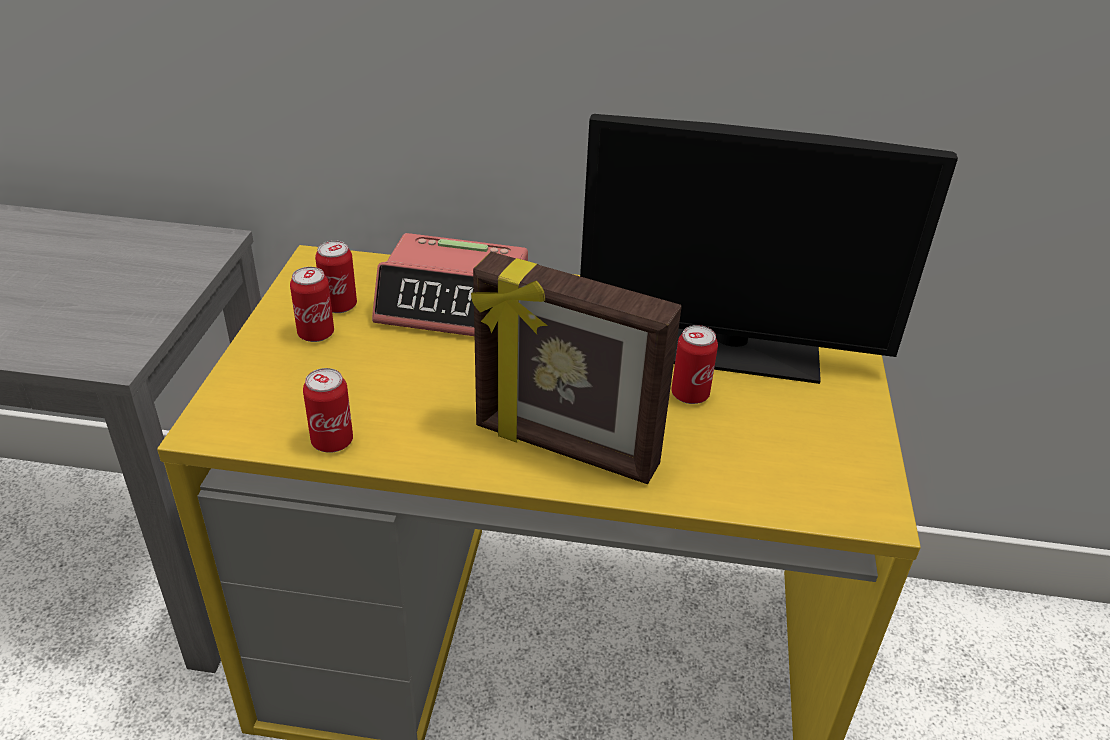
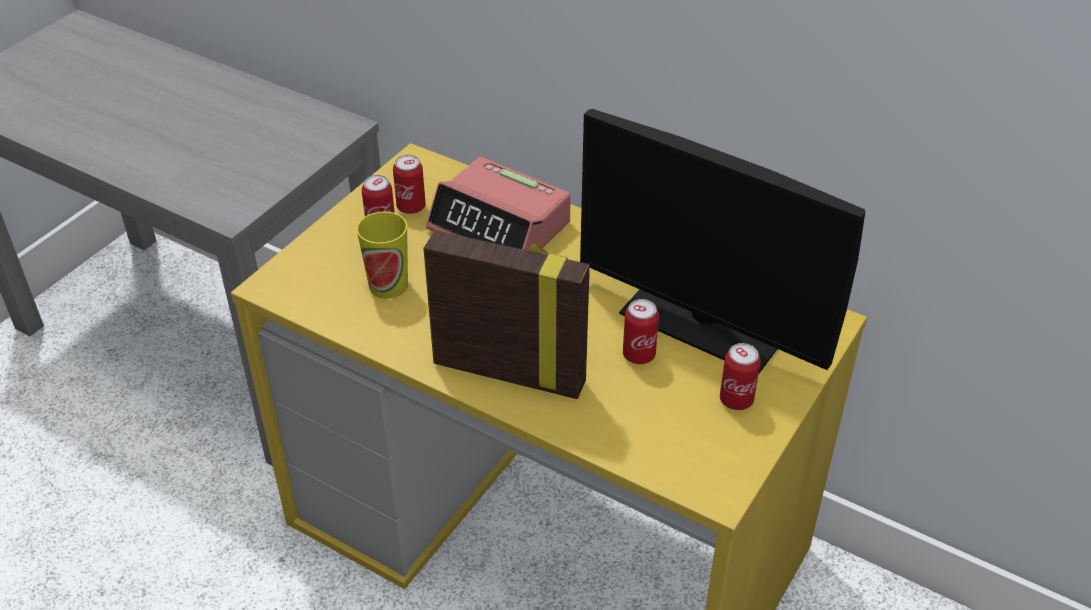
camera: 25 degrees right, 5 degrees up
(332, 441) = (347, 319): can -> can (736, 400)
(362, 392) = (388, 285): none -> cup
(564, 448) = (510, 371): picture frame -> picture frame turned 150 degrees clockwise

